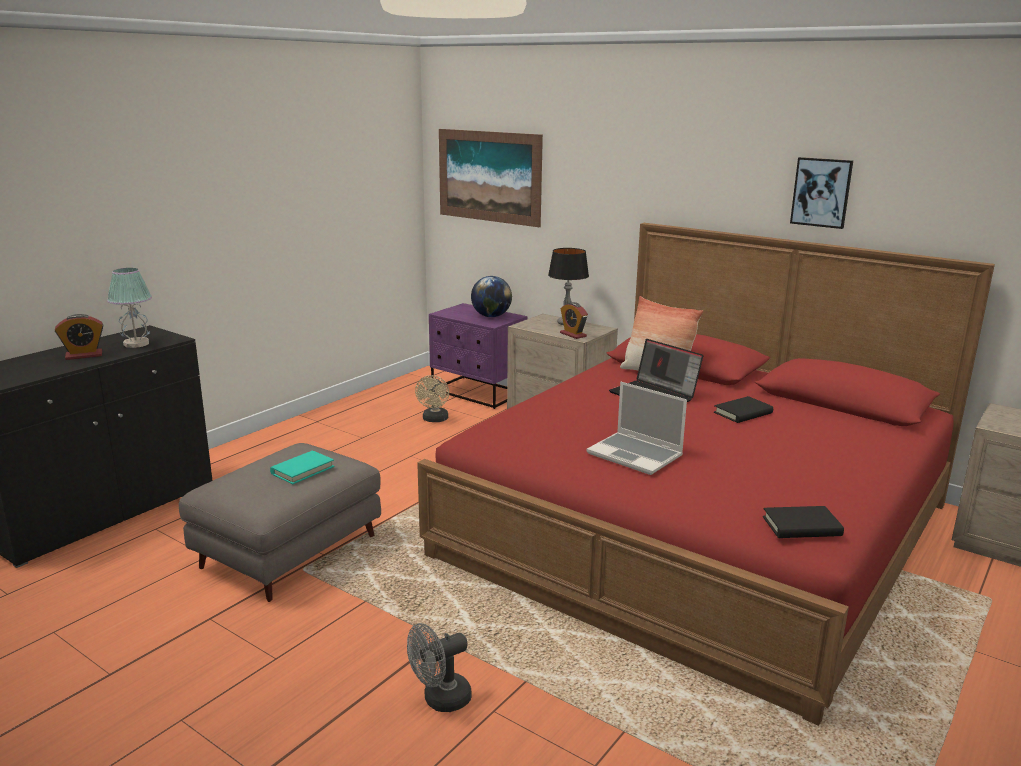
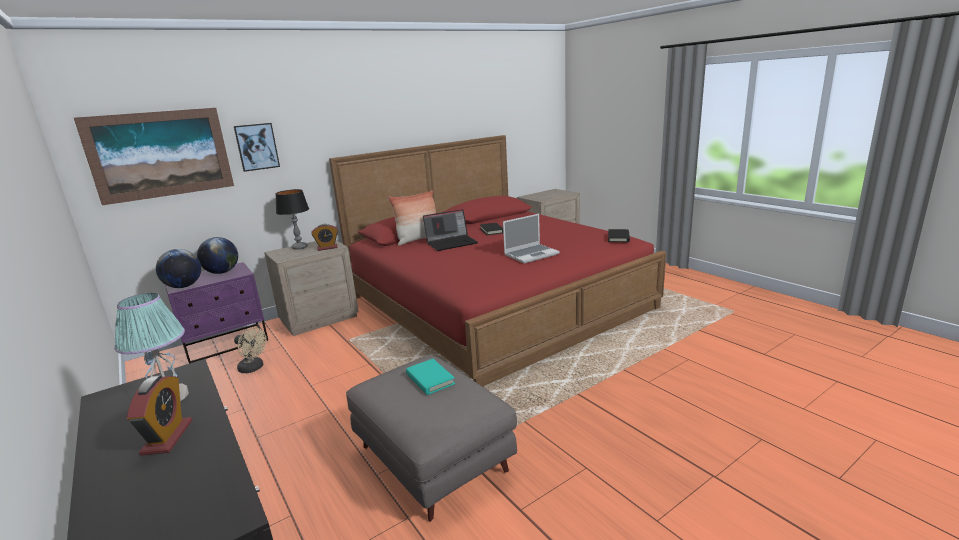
camera: 70 degrees left, 0 degrees up
(440, 700) = (638, 398): grey fan -> none
(448, 314) = (184, 286): none -> globe
(821, 192) = (426, 116): picture -> picture (257, 147)

